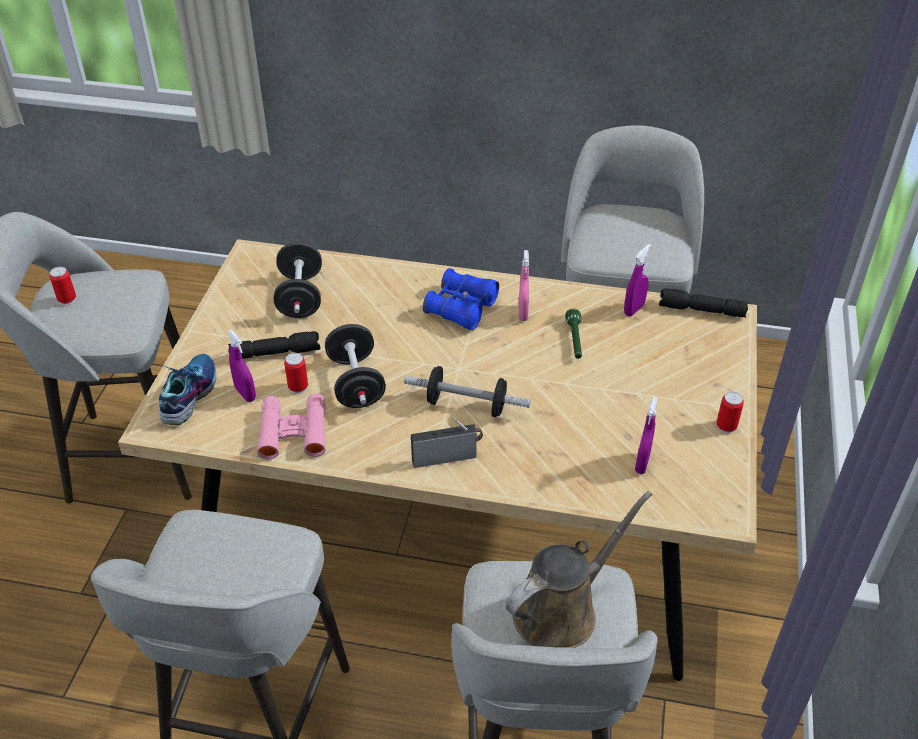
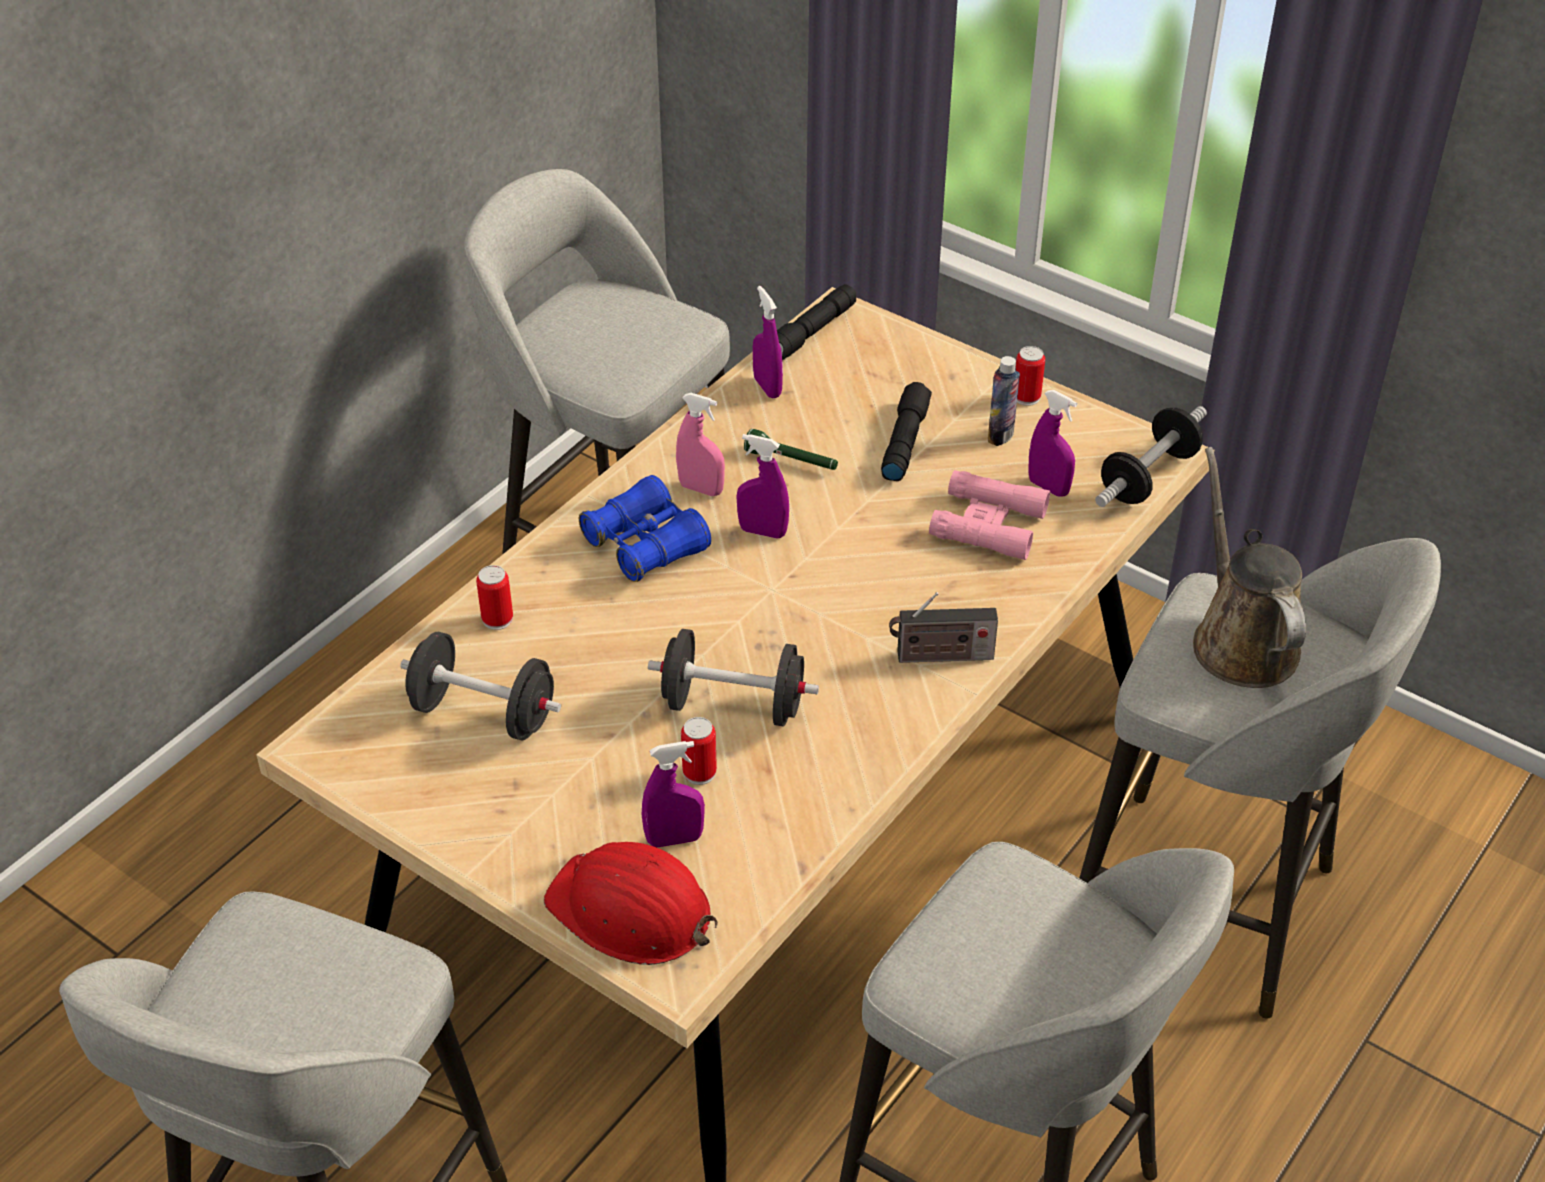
camera: 65 degrees left, 0 degrees up
(67, 299) = (237, 1040): can -> can (497, 619)
(188, 395) = (631, 911): shoe -> red hard hat
(276, 352) = (600, 777): black flashlight -> black flashlight (903, 441)
(293, 432) = (796, 803): pink binoculars -> pink binoculars (988, 524)
(447, 457) = (940, 656): radio -> radio turned 105 degrees counterclockwise
(466, 405) = (851, 605): dumbbell -> dumbbell (1148, 477)
(504, 349) = (762, 532): none -> purple spray bottle
(675, 425) = (1000, 435): none -> bottle

